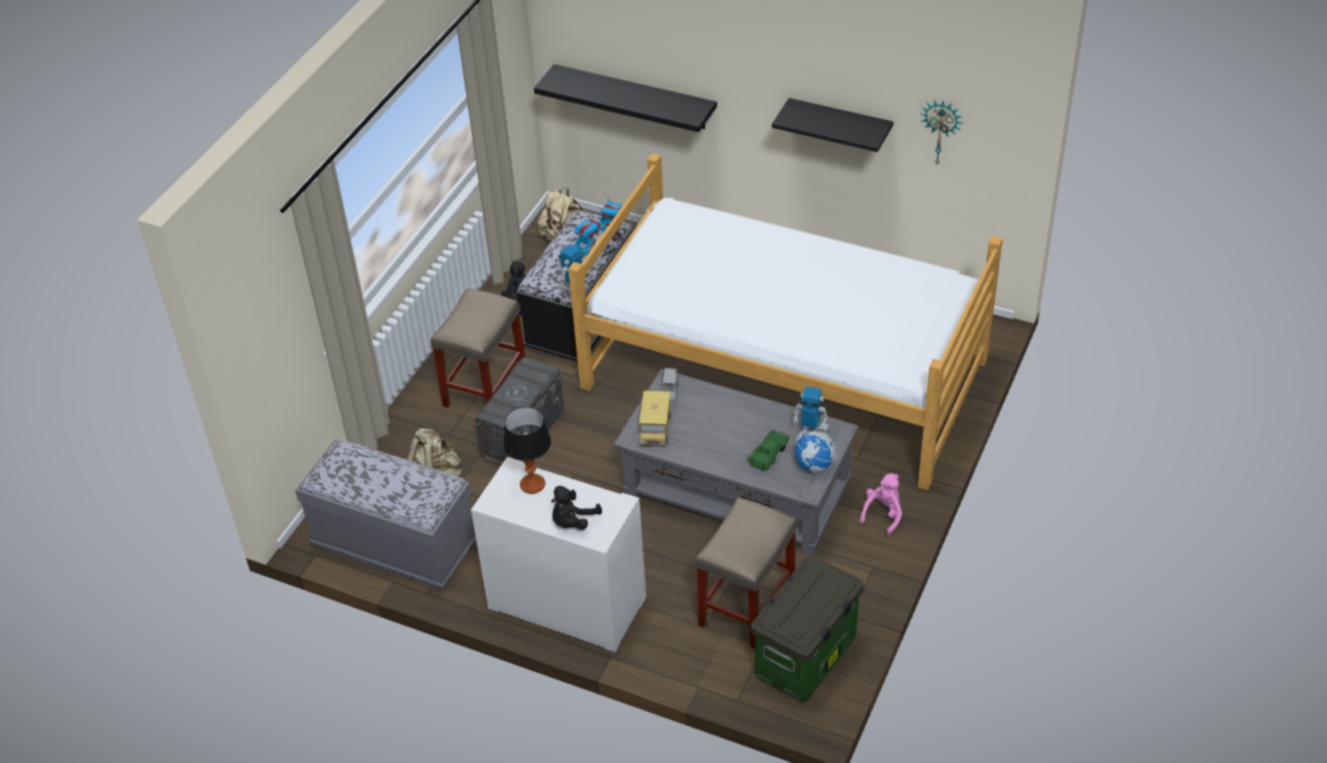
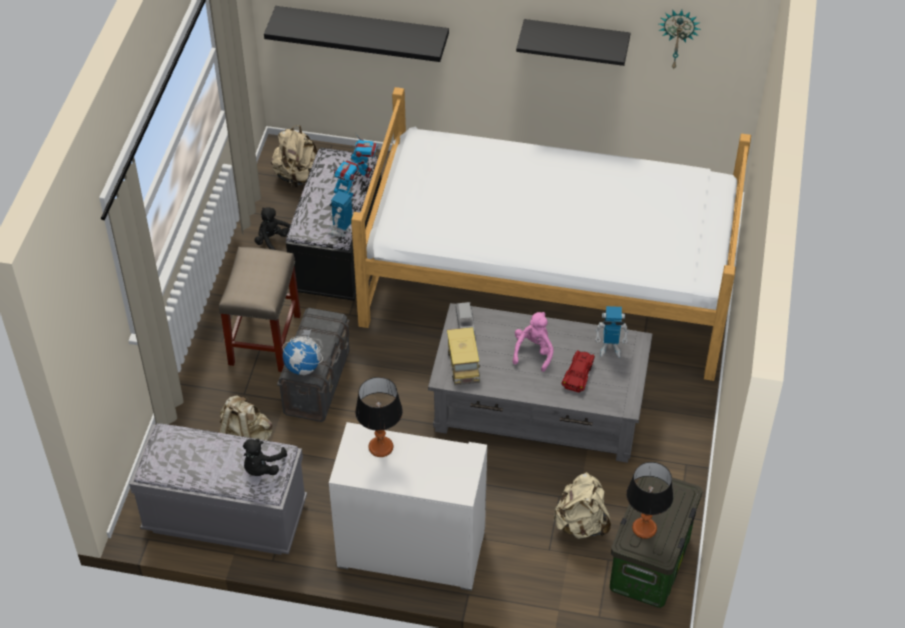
camera: 15 degrees left, 5 degrees up
(572, 521) = (431, 479): black plush toy -> black plush toy (262, 467)
(746, 607) = (581, 524): beige stool -> beige backpack
(769, 454) = (578, 374): green toy car -> red toy car
(790, 611) = (644, 529): none -> table lamp
(815, 465) = (624, 379): globe -> globe (303, 367)
(883, 514) = (680, 411): pink plush toy -> pink plush toy (533, 352)

